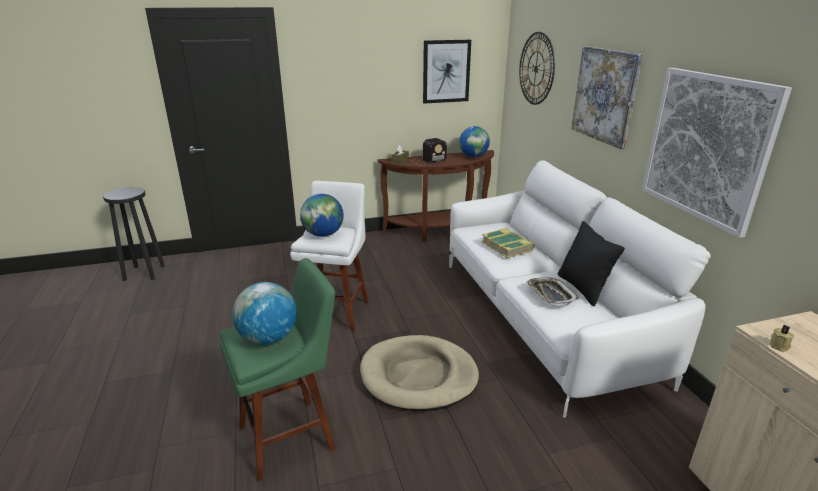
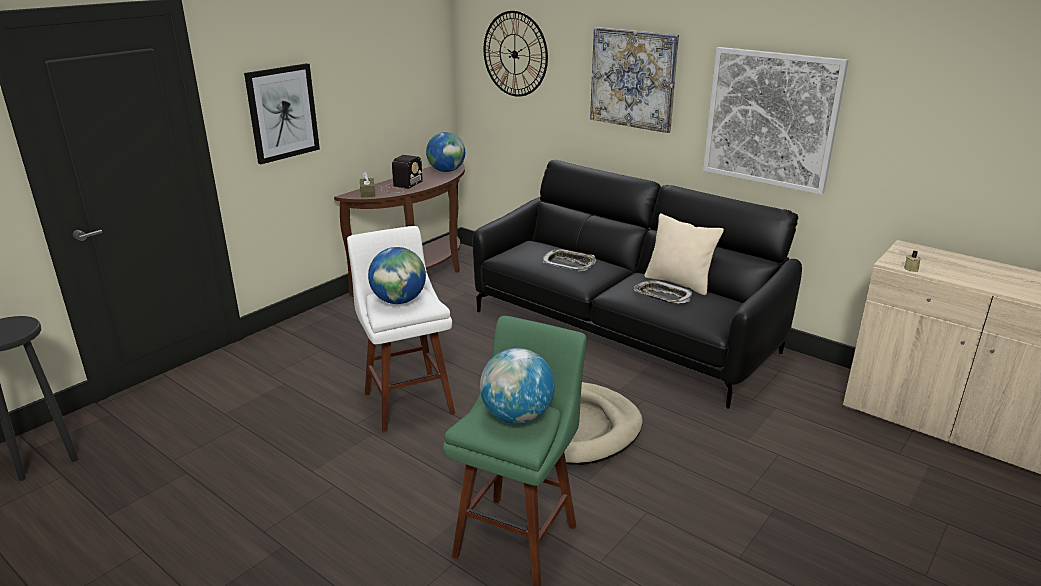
camera: 35 degrees left, 0 degrees up
(446, 71) = (396, 67): picture -> picture (282, 113)
(507, 246) = (569, 264): book -> tray
(542, 317) = (622, 331): white sofa -> black sofa
(583, 288) = (679, 283): black pillow -> beige pillow

